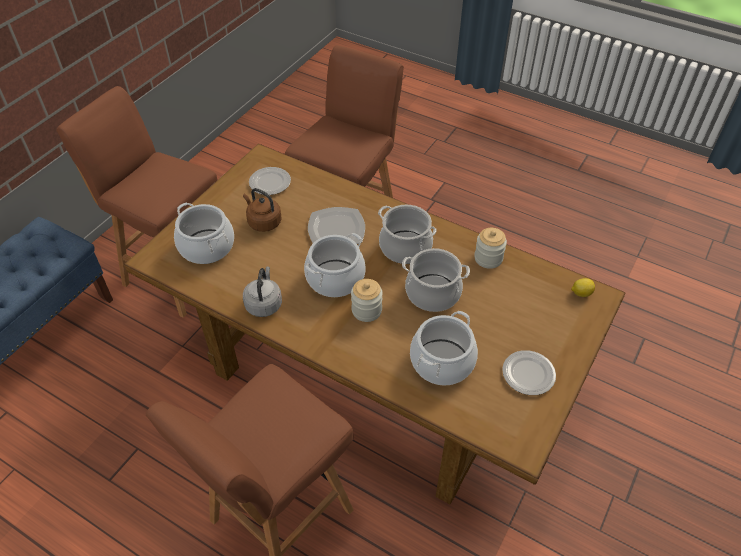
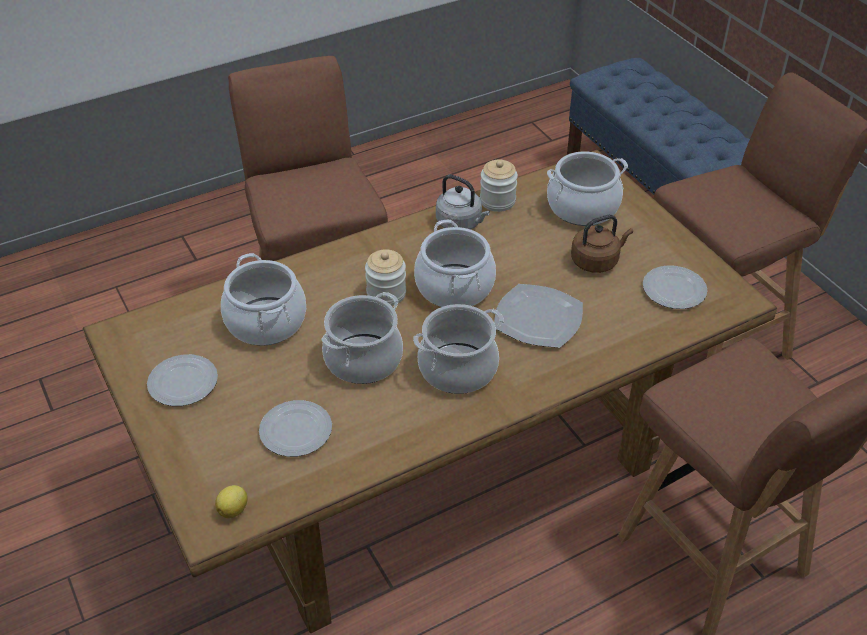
camera: 120 degrees right, 5 degrees down
(488, 258) = (373, 443): jar -> jar (497, 201)
(511, 295) = (295, 431): none -> plate

